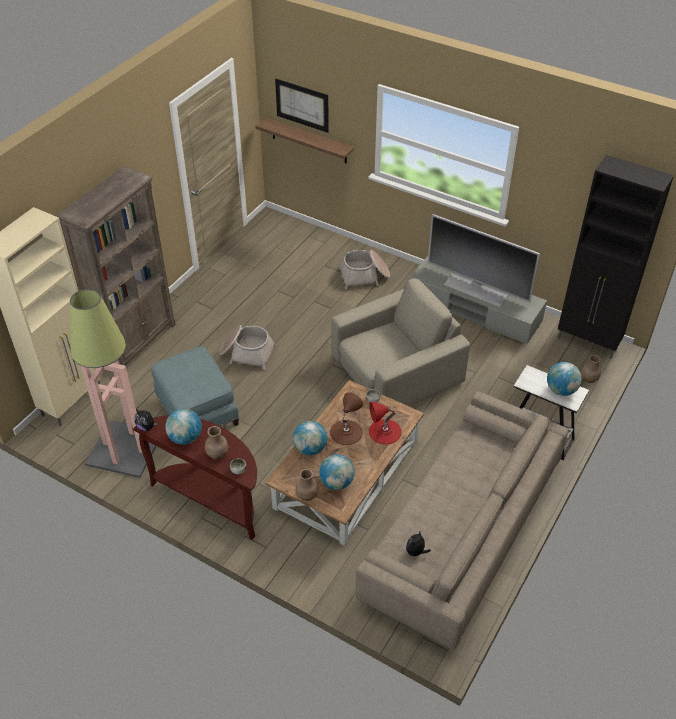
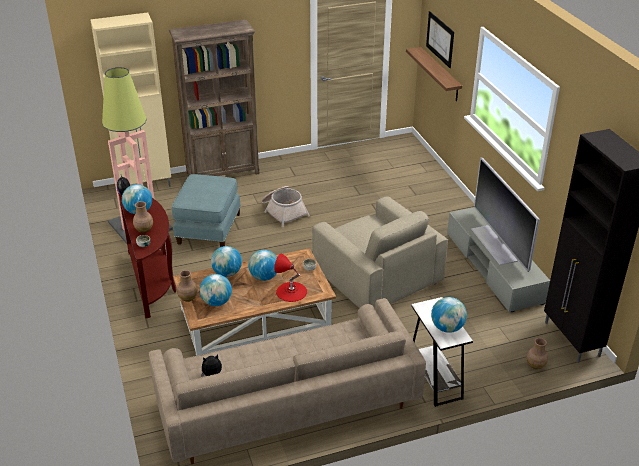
camera: 40 degrees right, 10 degrees down
(346, 432) = (264, 277): brown table lamp -> globe
(365, 276) = (431, 205): basket -> none
(396, 371) = (376, 275): beige armchair -> beige armchair turned 45 degrees clockwise

